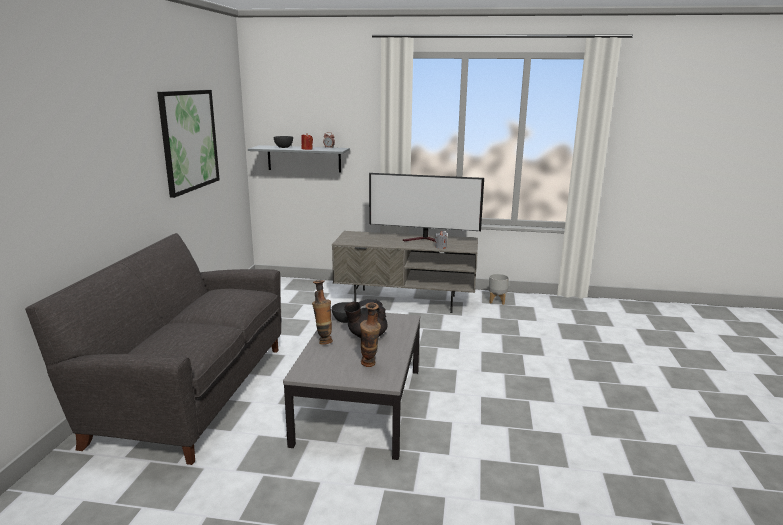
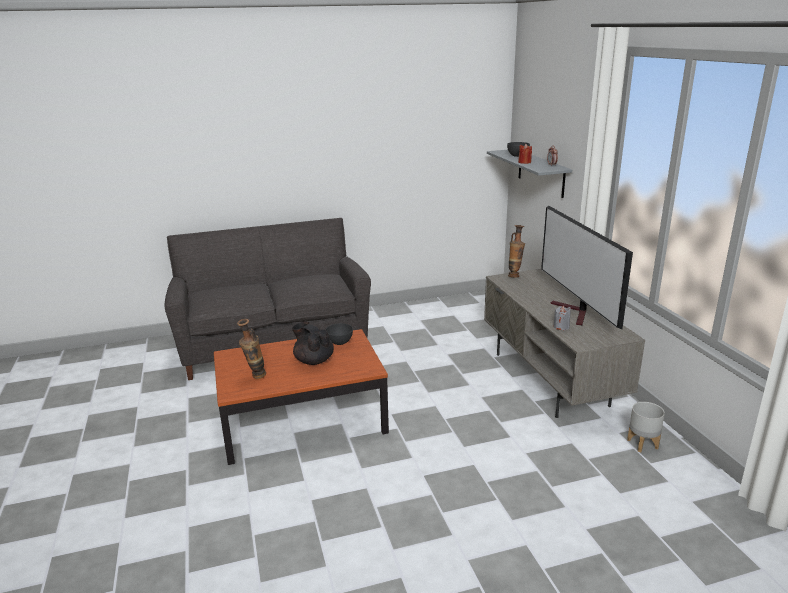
camera: 65 degrees right, 5 degrees up
(189, 140) = (391, 137): picture -> none
(323, 341) = (289, 345): vase -> vase (514, 275)
(360, 404) = (303, 420): grey coffee table -> brown coffee table

